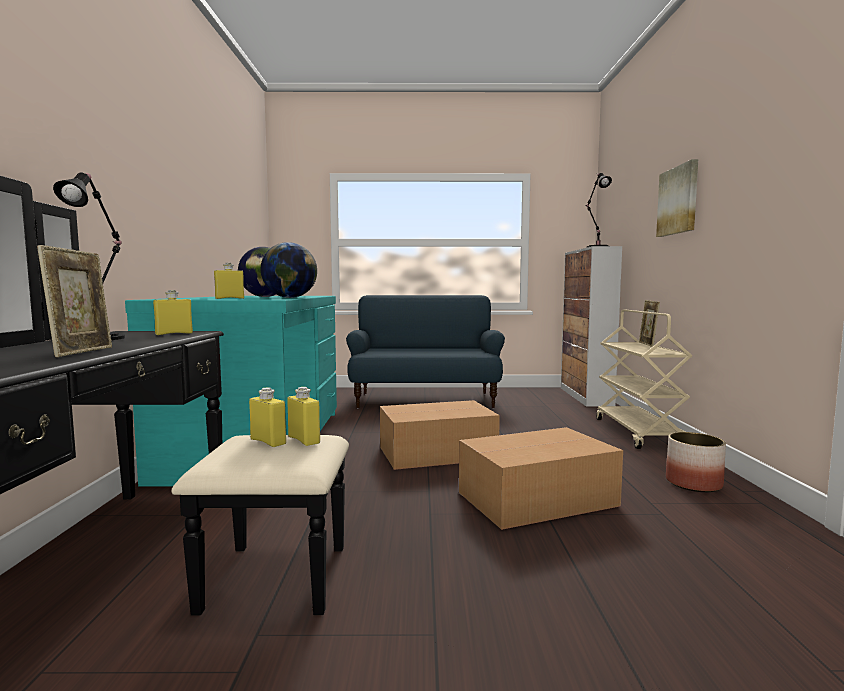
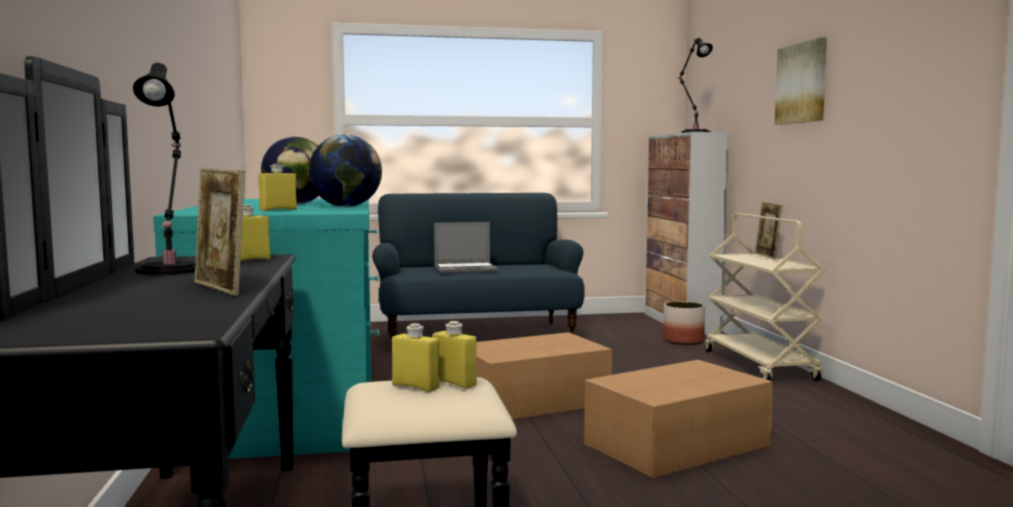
camera: 10 degrees left, 0 degrees up
(82, 352) = (220, 289): picture frame -> picture frame turned 150 degrees clockwise
(415, 351) = (466, 269): none -> laptop
(694, 483) = (840, 417): planter -> planter (683, 341)

